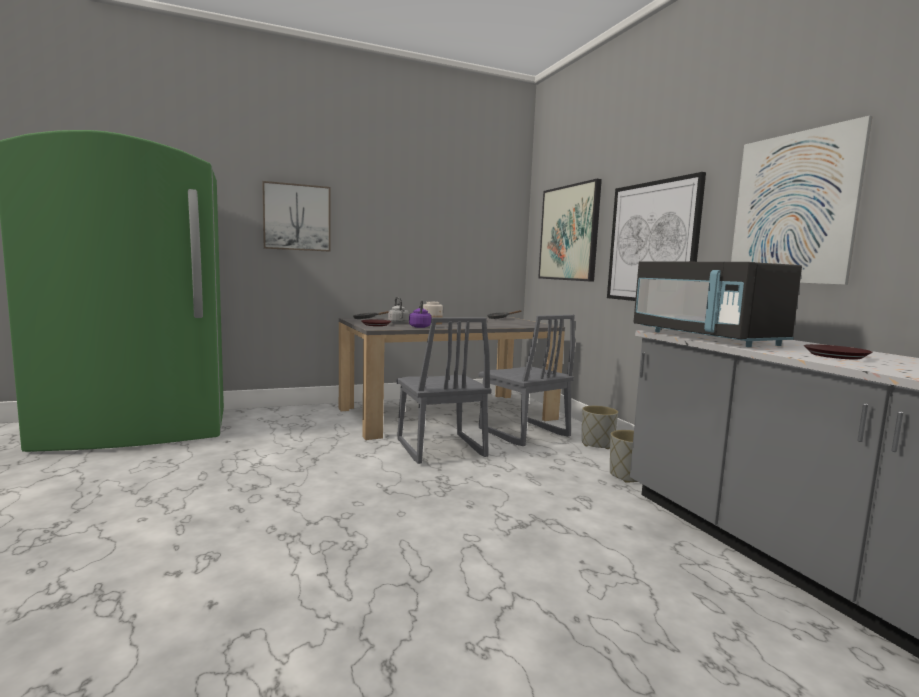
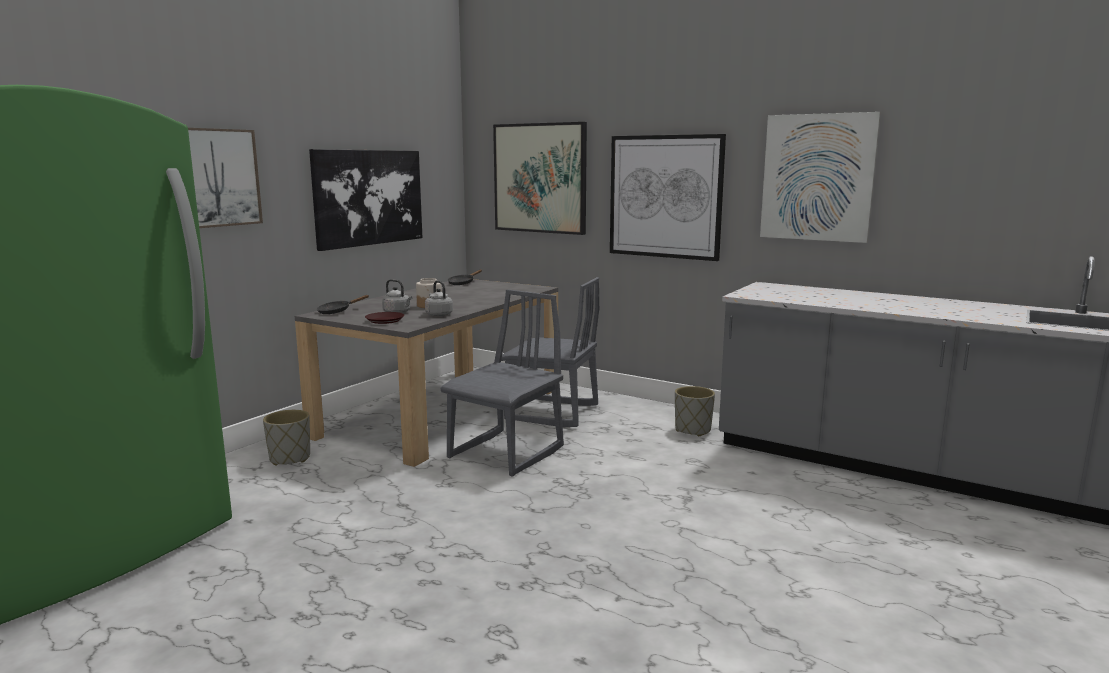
camera: 35 degrees left, 5 degrees up
(420, 327) = (438, 314): purple kettle -> grey kettle
(428, 243) = (368, 197): none -> picture
(439, 449) = (507, 453): grey chair -> grey chair turned 90 degrees counterclockwise
(597, 444) = (628, 406): grey planter -> grey planter (290, 458)
(706, 338) = (788, 298): black microwave -> none
(835, 356) = (896, 305): brown plate -> none

